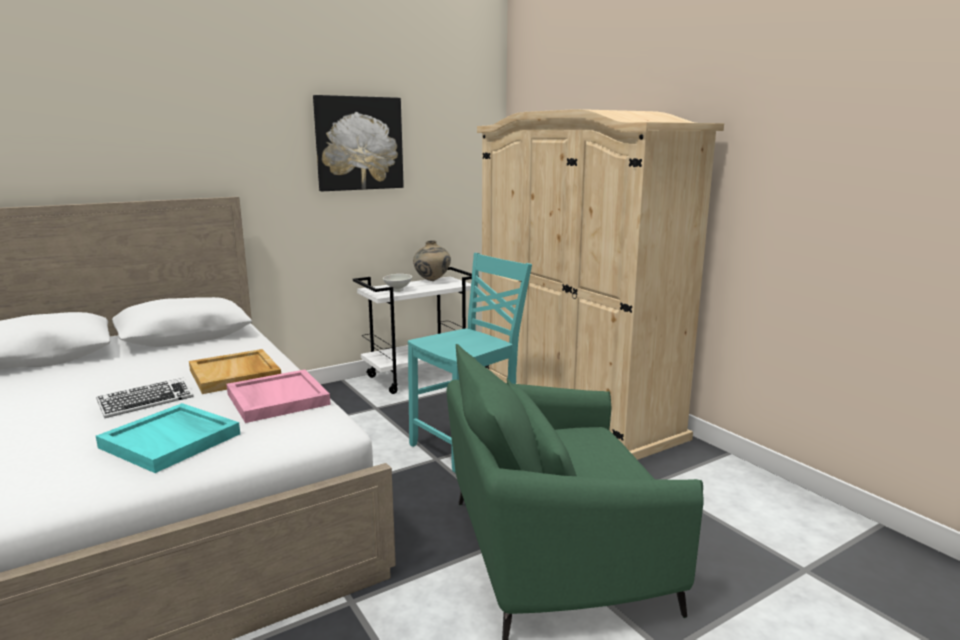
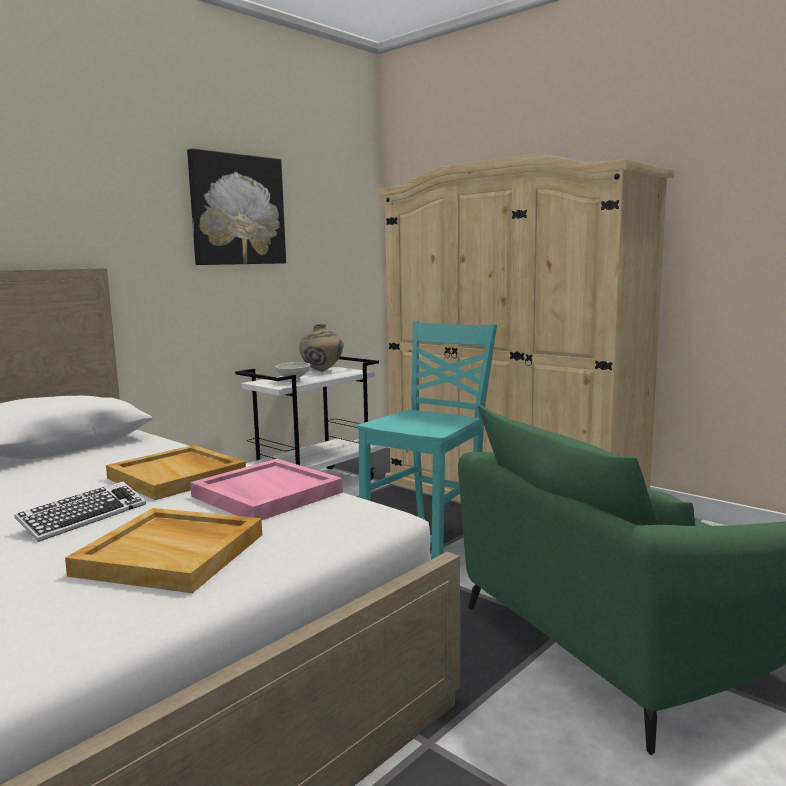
camera: 15 degrees left, 5 degrees down
(172, 440) = (173, 554): turquoise tray -> beige tray

